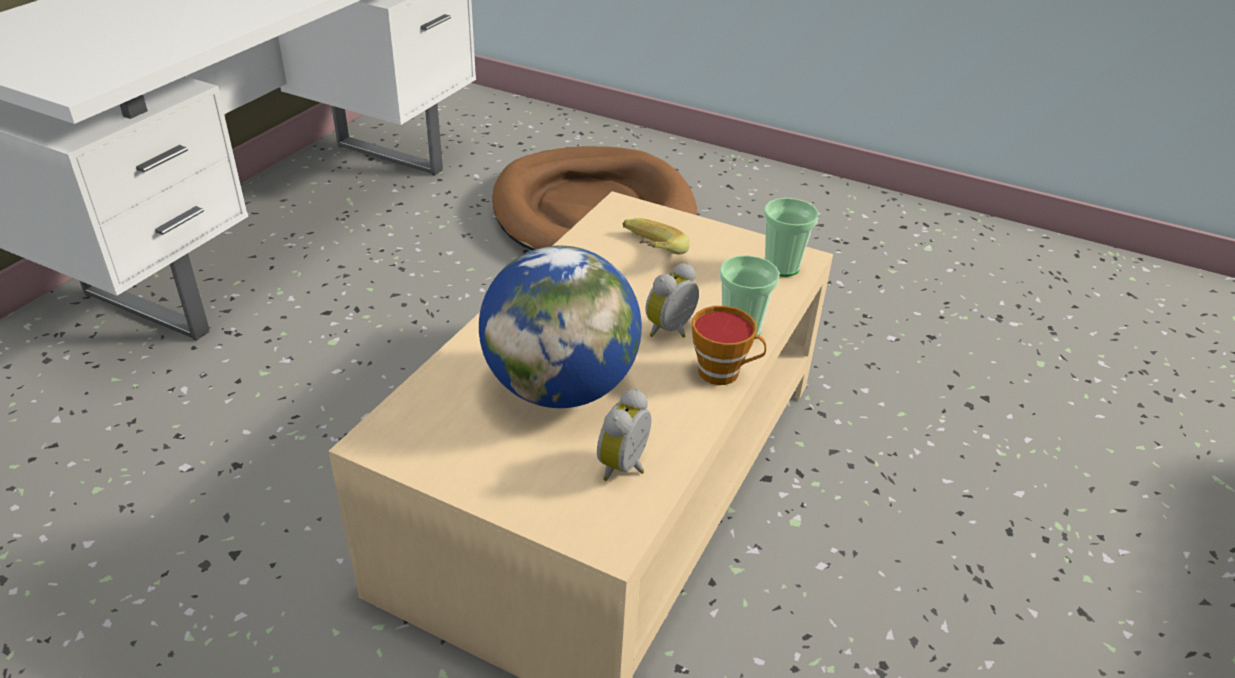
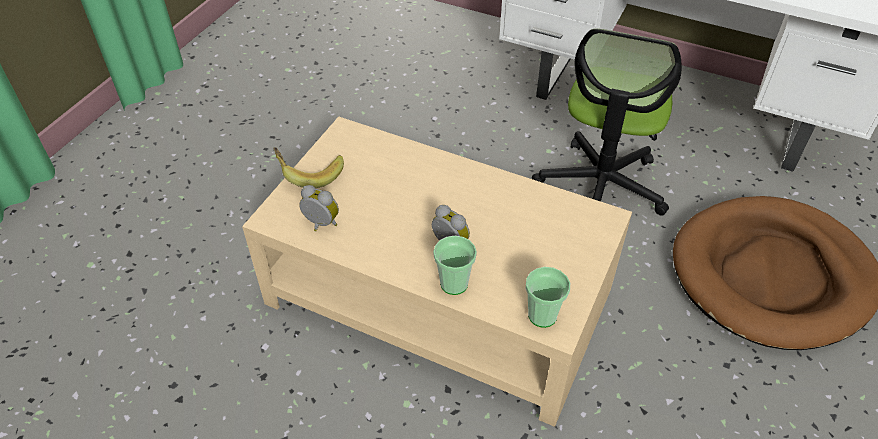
camera: 90 degrees right, 10 degrees up
(424, 304) = (601, 186): none -> office chair
(560, 388) = (387, 194): globe -> none
(646, 256) = (539, 232): banana -> banana (309, 173)
(724, 372) = (405, 271): cup -> none

